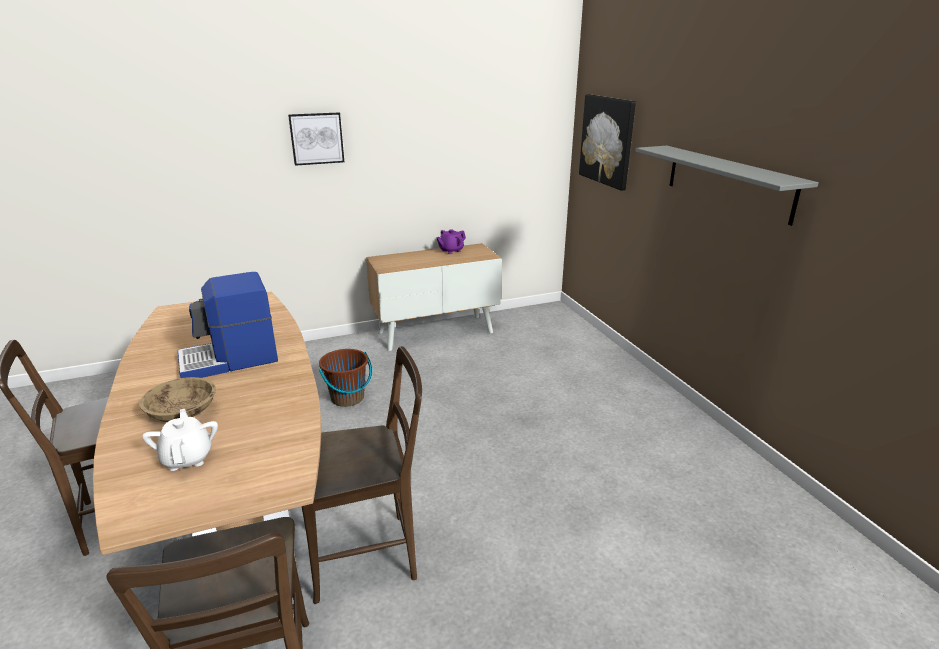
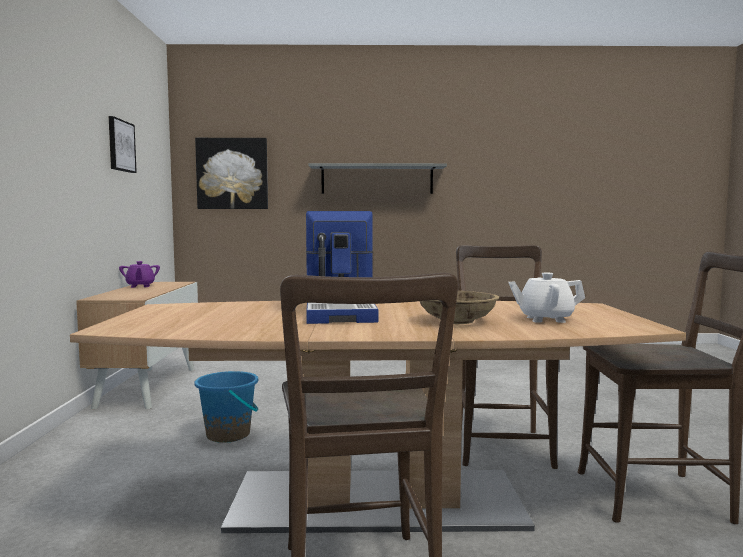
camera: 70 degrees left, 20 degrees down
(316, 138) = (35, 130): picture -> picture (120, 146)
(348, 398) = (228, 434): brown bucket -> blue bucket

